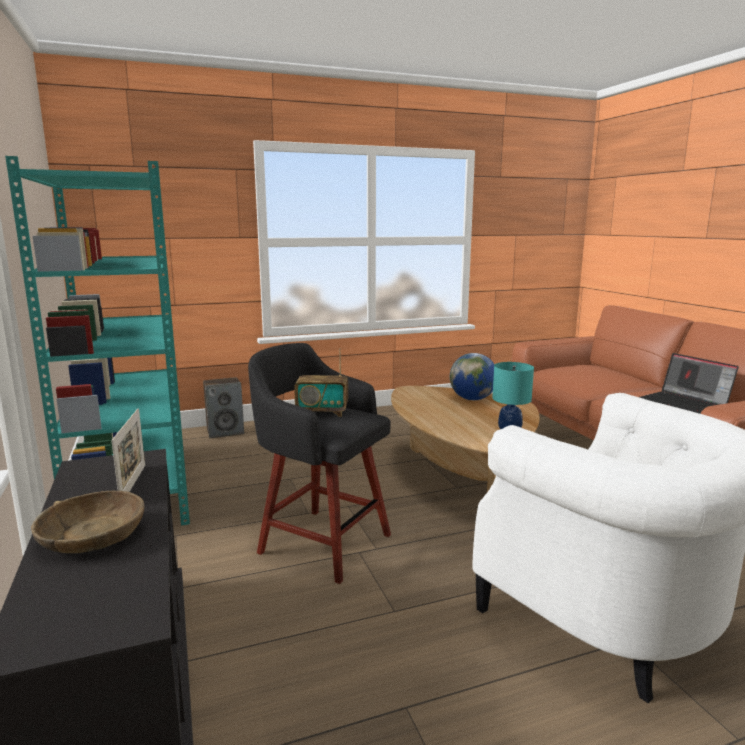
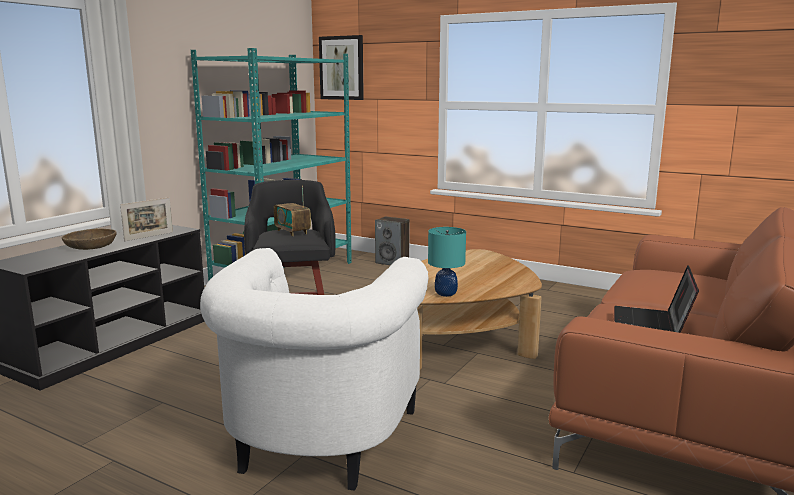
camera: 50 degrees right, 0 degrees up
(108, 197) = (342, 68): none -> picture
(472, 399) = (500, 271): globe -> none

